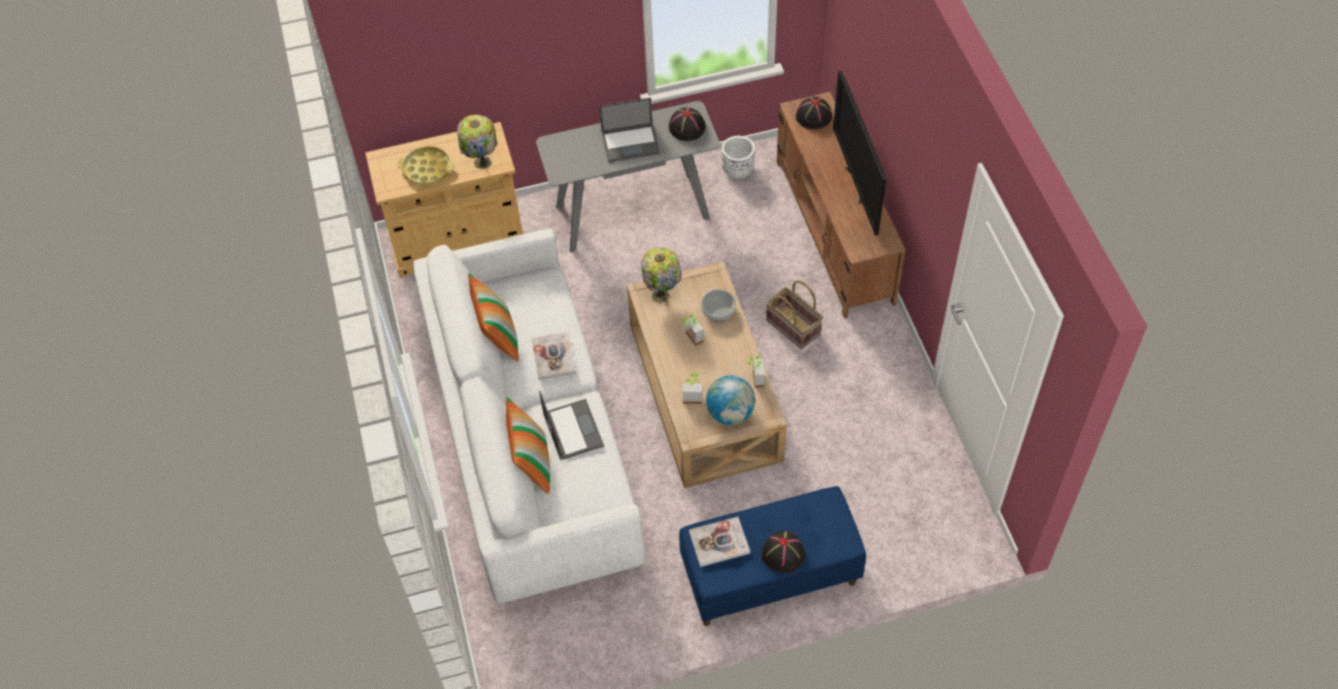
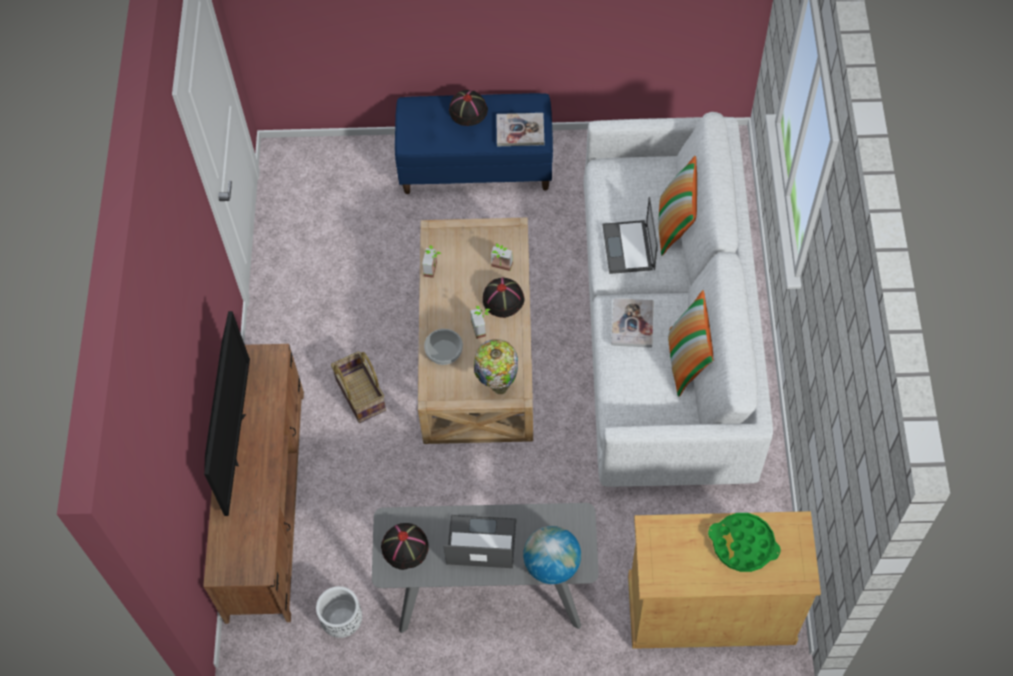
camera: 165 degrees left, 5 degrees up
(427, 169) = (743, 545): yellow tray -> green tray
(481, 163) = (673, 535): table lamp -> none
(730, 413) = (469, 243): globe -> globe (552, 565)
(813, 116) = (241, 551): black hat -> black hat (503, 299)

